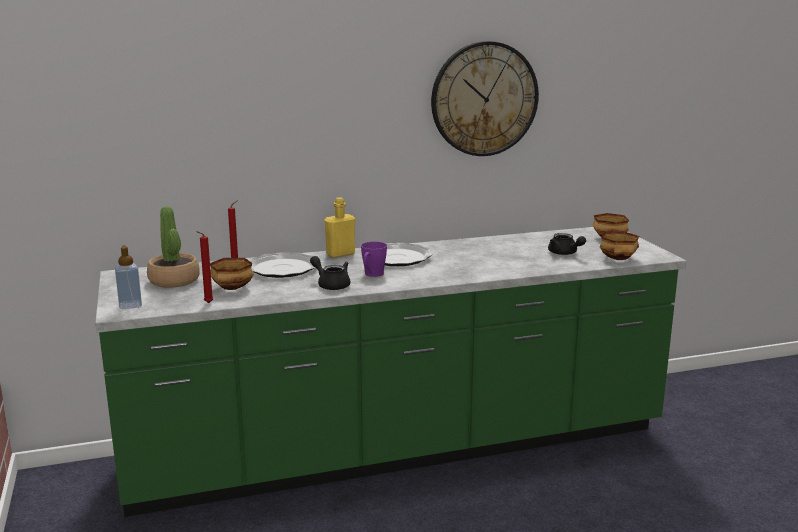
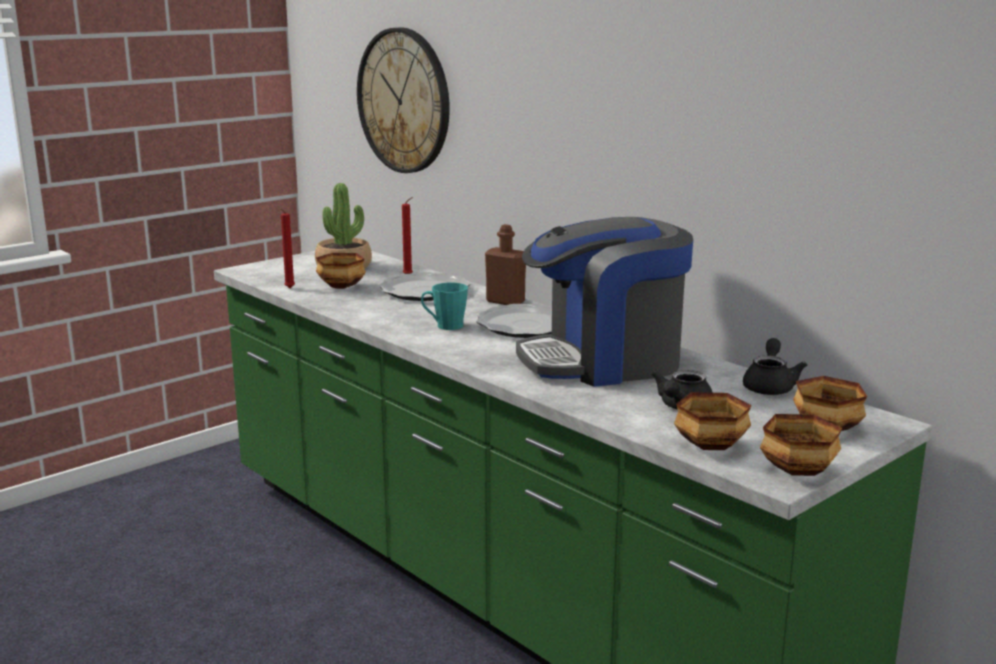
camera: 65 degrees right, 0 degrees up
(130, 305) = (263, 269): soap dispenser -> none
(331, 285) = (389, 316): black teapot -> black teapot (770, 386)
(340, 254) = (505, 302): yellow bottle -> brown bottle
(372, 274) = (444, 326): purple mug -> turquoise mug
(482, 254) = (604, 361): none -> coffee machine
(484, 99) = (717, 122): wall clock -> wall clock (404, 101)
(653, 252) = (795, 470): none -> bowl

